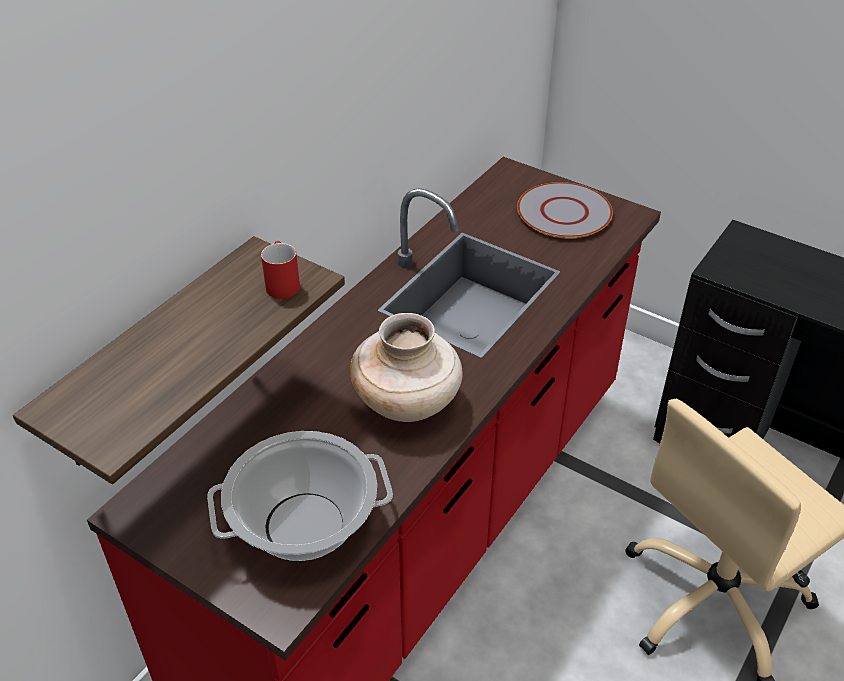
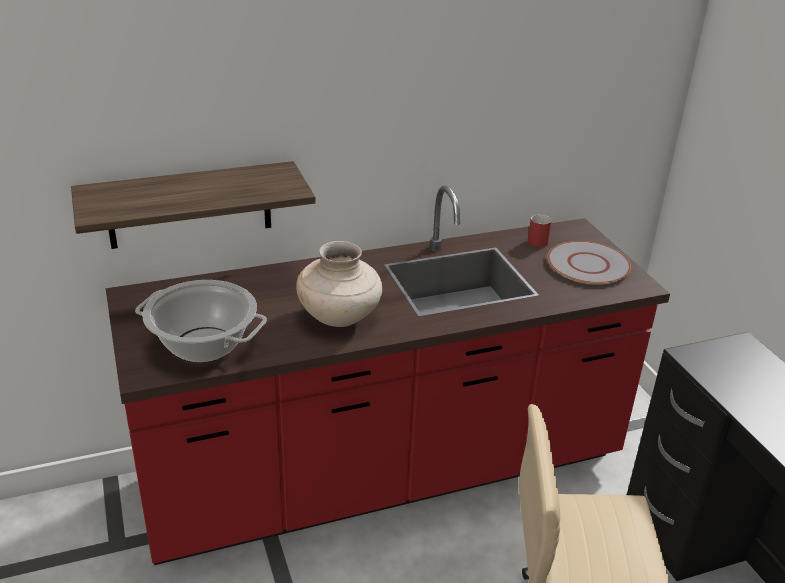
camera: 35 degrees right, 10 degrees down
(282, 282) = (276, 185): red mug -> red mug (539, 240)

